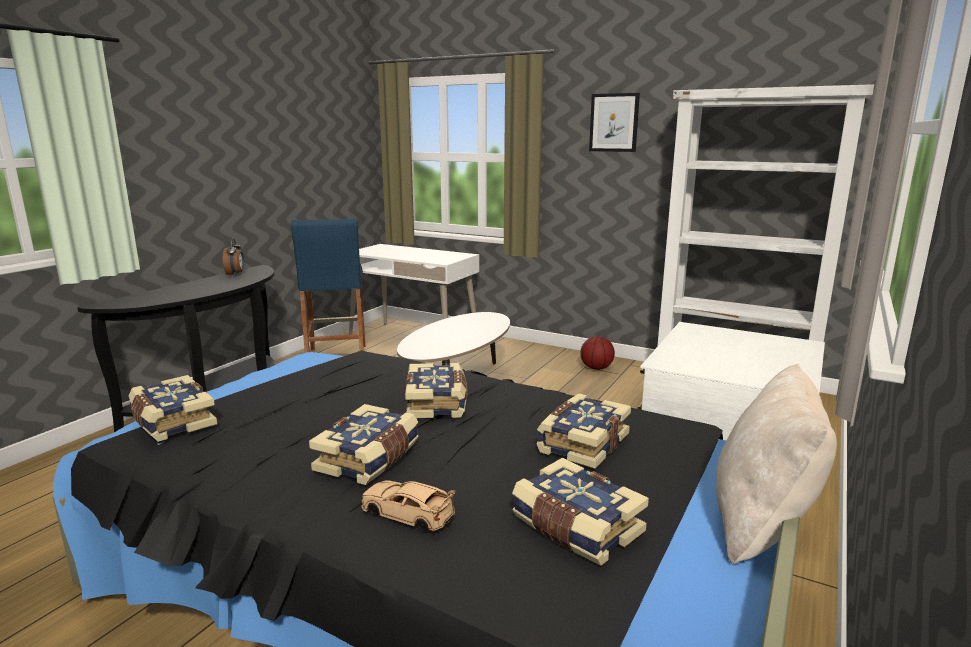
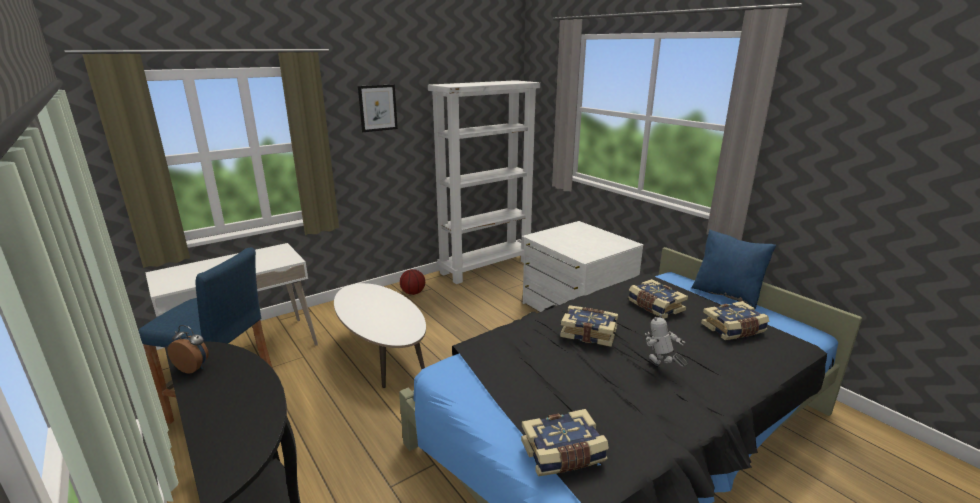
camera: 65 degrees left, 5 degrees up
(369, 458) = (660, 368): book -> toy robot
(408, 513) = (721, 367): beige toy car -> none
(761, 523) = (726, 294): beige pillow -> blue pillow

